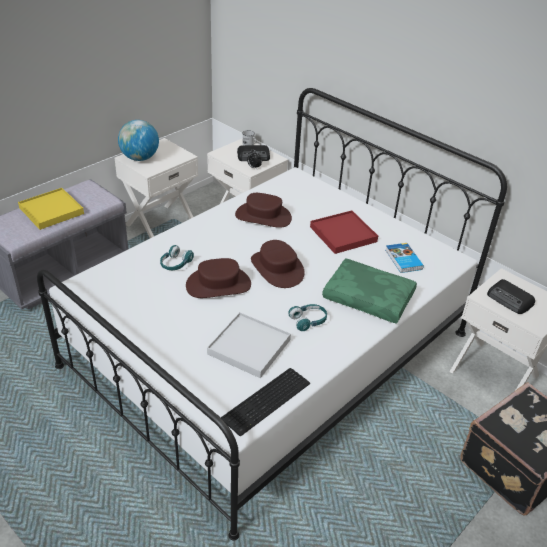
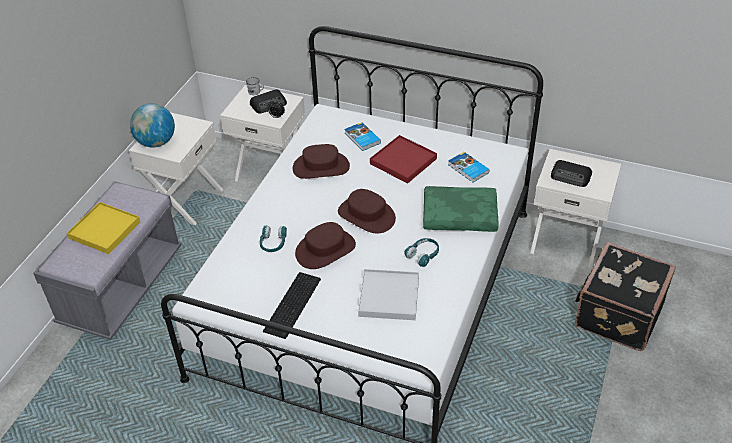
camera: 20 degrees left, 5 degrees up
(268, 401) = (433, 336): keyboard -> keyboard (294, 304)
(316, 204) = (362, 138): none -> book

